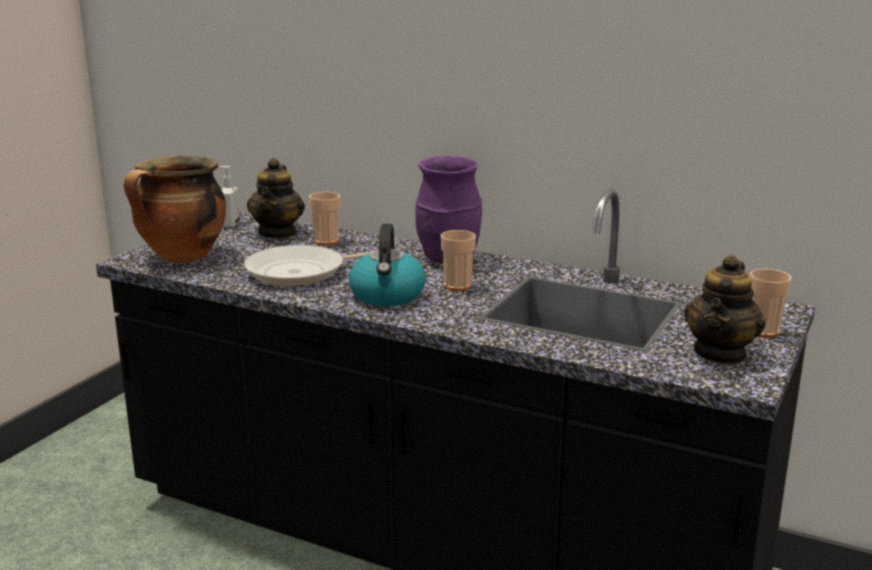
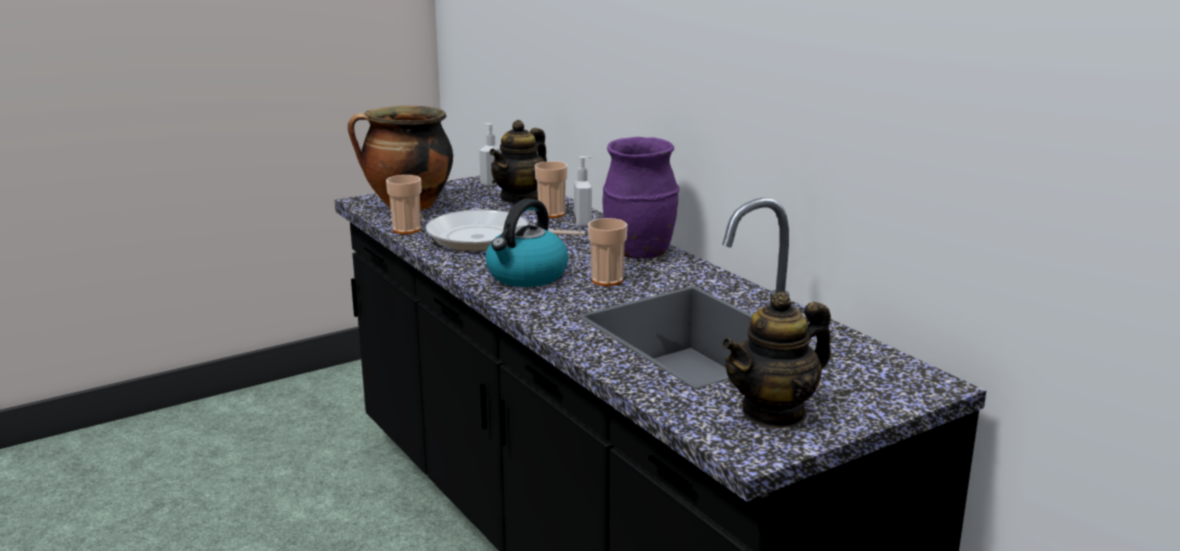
camera: 30 degrees right, 0 degrees up
(366, 244) = (583, 223): none -> soap dispenser
(763, 331) = (867, 402): cup -> cup (406, 229)

